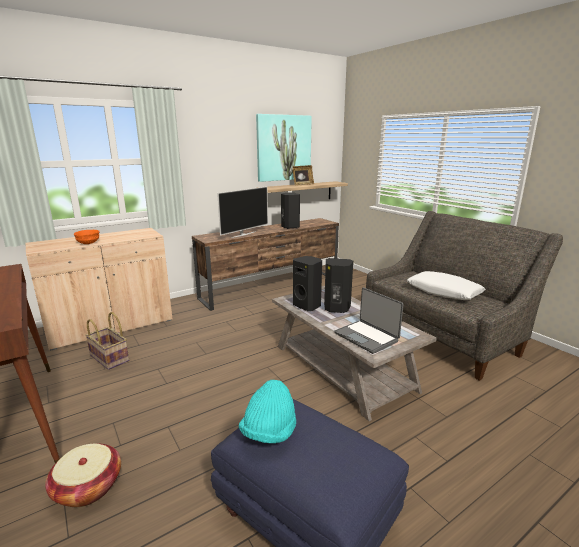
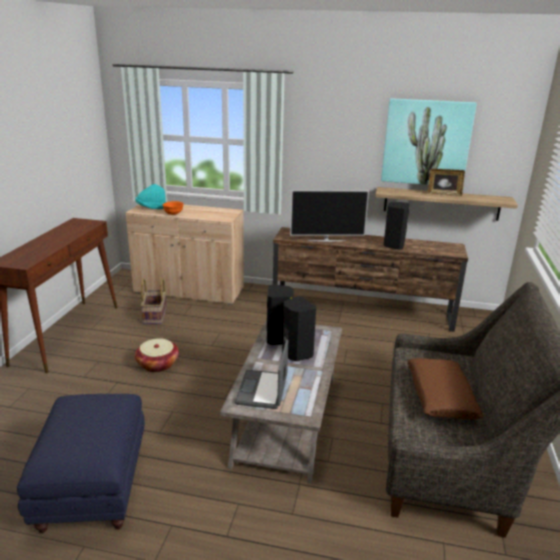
camera: 45 degrees right, 5 degrees up
(88, 487) = (43, 389): basket -> basket (158, 364)
(269, 432) = (78, 404): turquoise hat -> turquoise hat (151, 208)
(443, 292) = (440, 396): white pillow -> brown pillow

